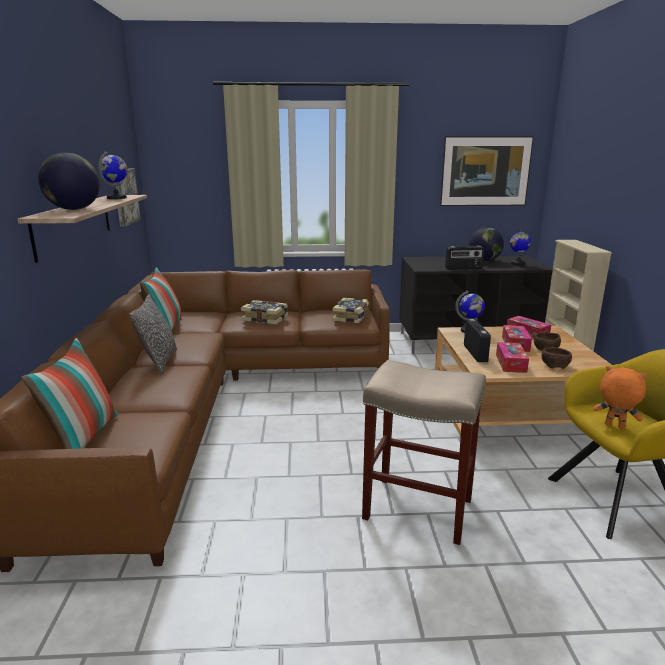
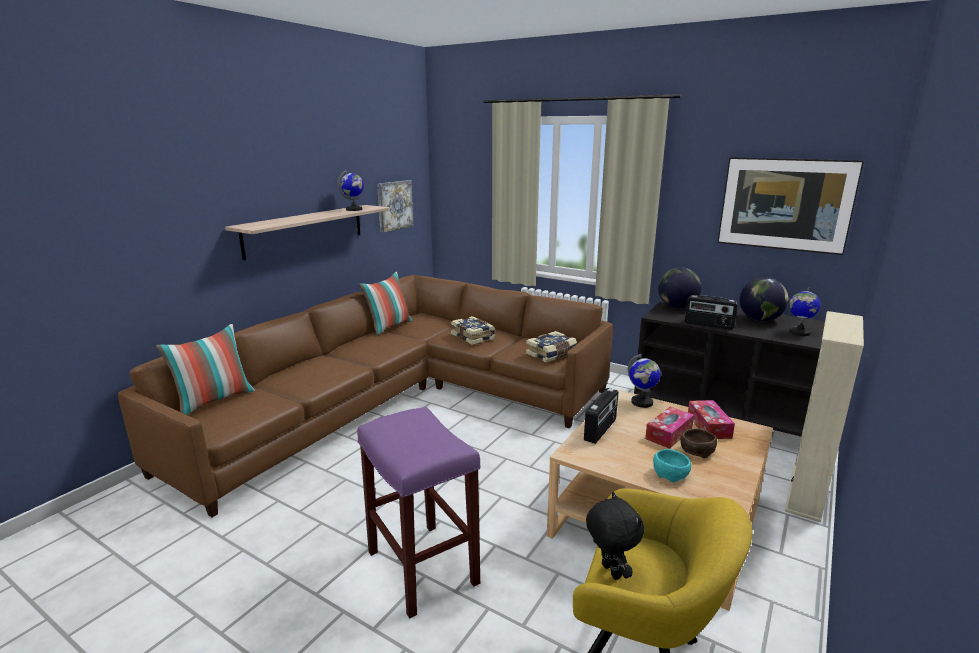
camera: 35 degrees right, 0 degrees up
(74, 209) = (283, 220): globe -> globe (677, 307)
(159, 362) = (341, 355): pillow -> none
(419, 508) = (423, 568): beige stool -> purple stool
(511, 363) = (619, 454): tissue box -> none
(554, 365) = (670, 474): brown bowl -> turquoise bowl
(614, 426) = (609, 571): orange plush toy -> black plush toy

